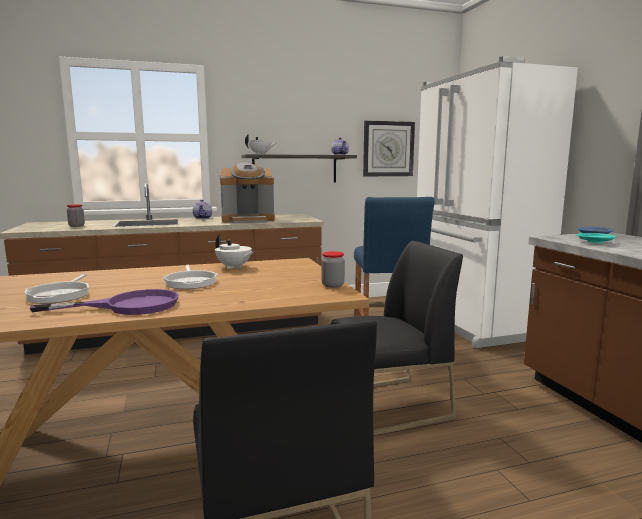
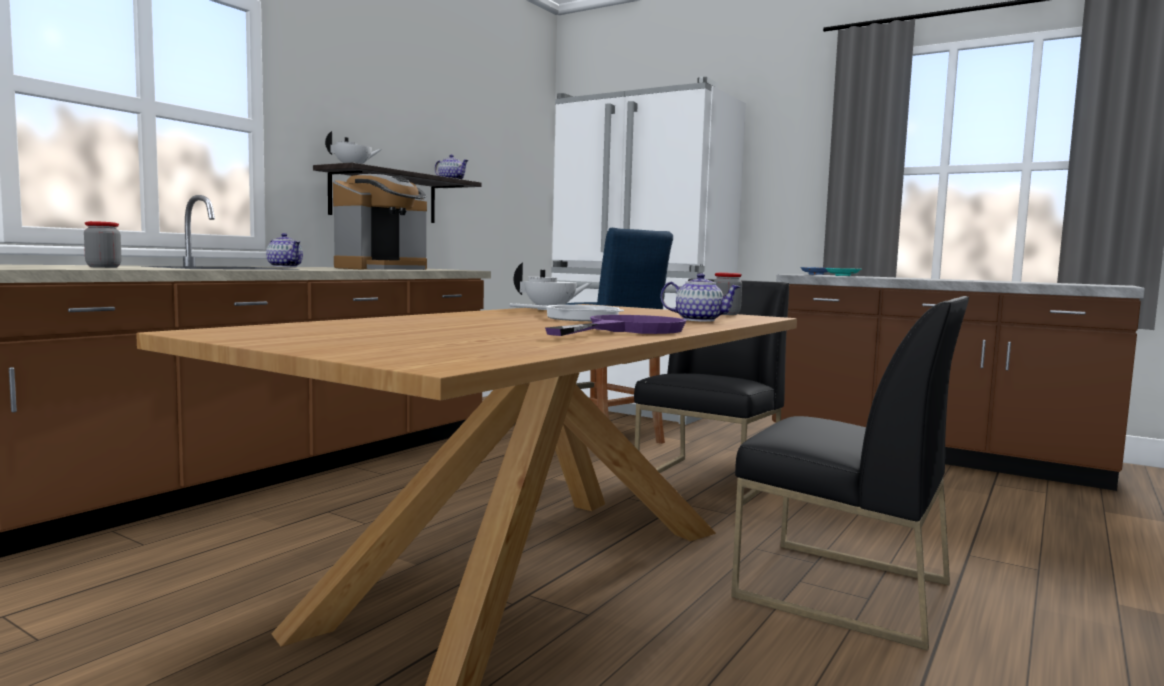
camera: 40 degrees left, 5 degrees down
(61, 295) = (484, 330): frying pan -> none
(258, 294) = (698, 320): none -> teapot
(388, 149) = (490, 180): wall clock -> none

